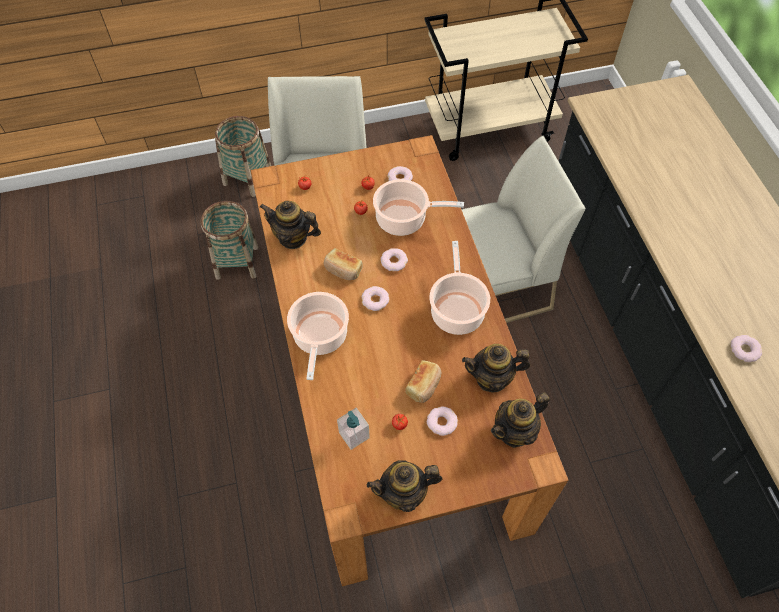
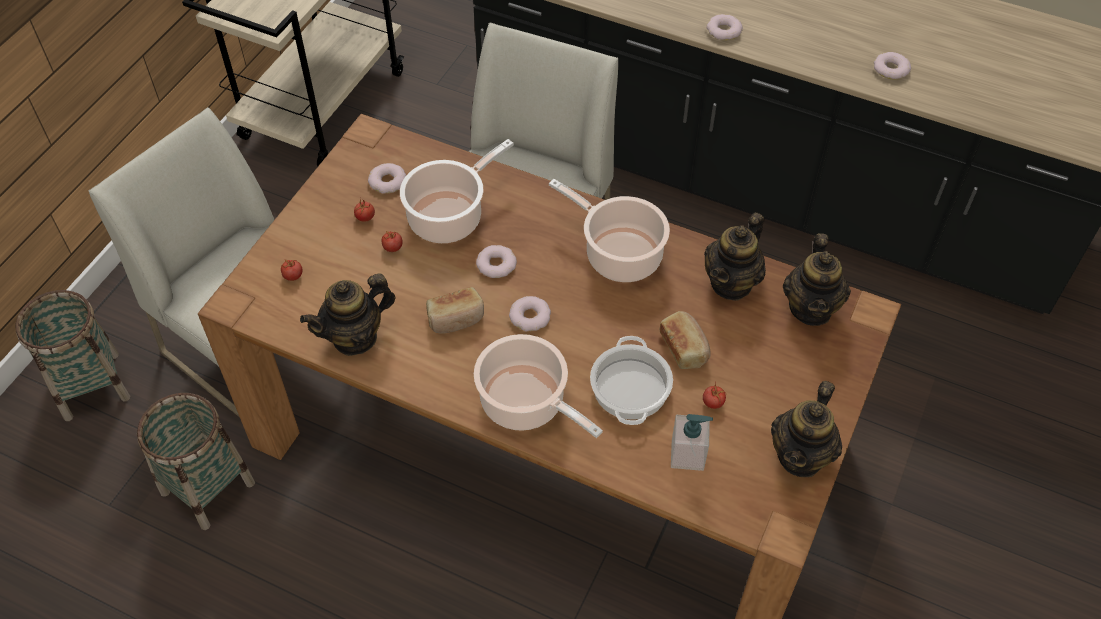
camera: 50 degrees left, 5 degrees down
(373, 377) = (629, 387): none -> cooking pot
(441, 422) = (744, 363): donut -> donut (724, 31)

